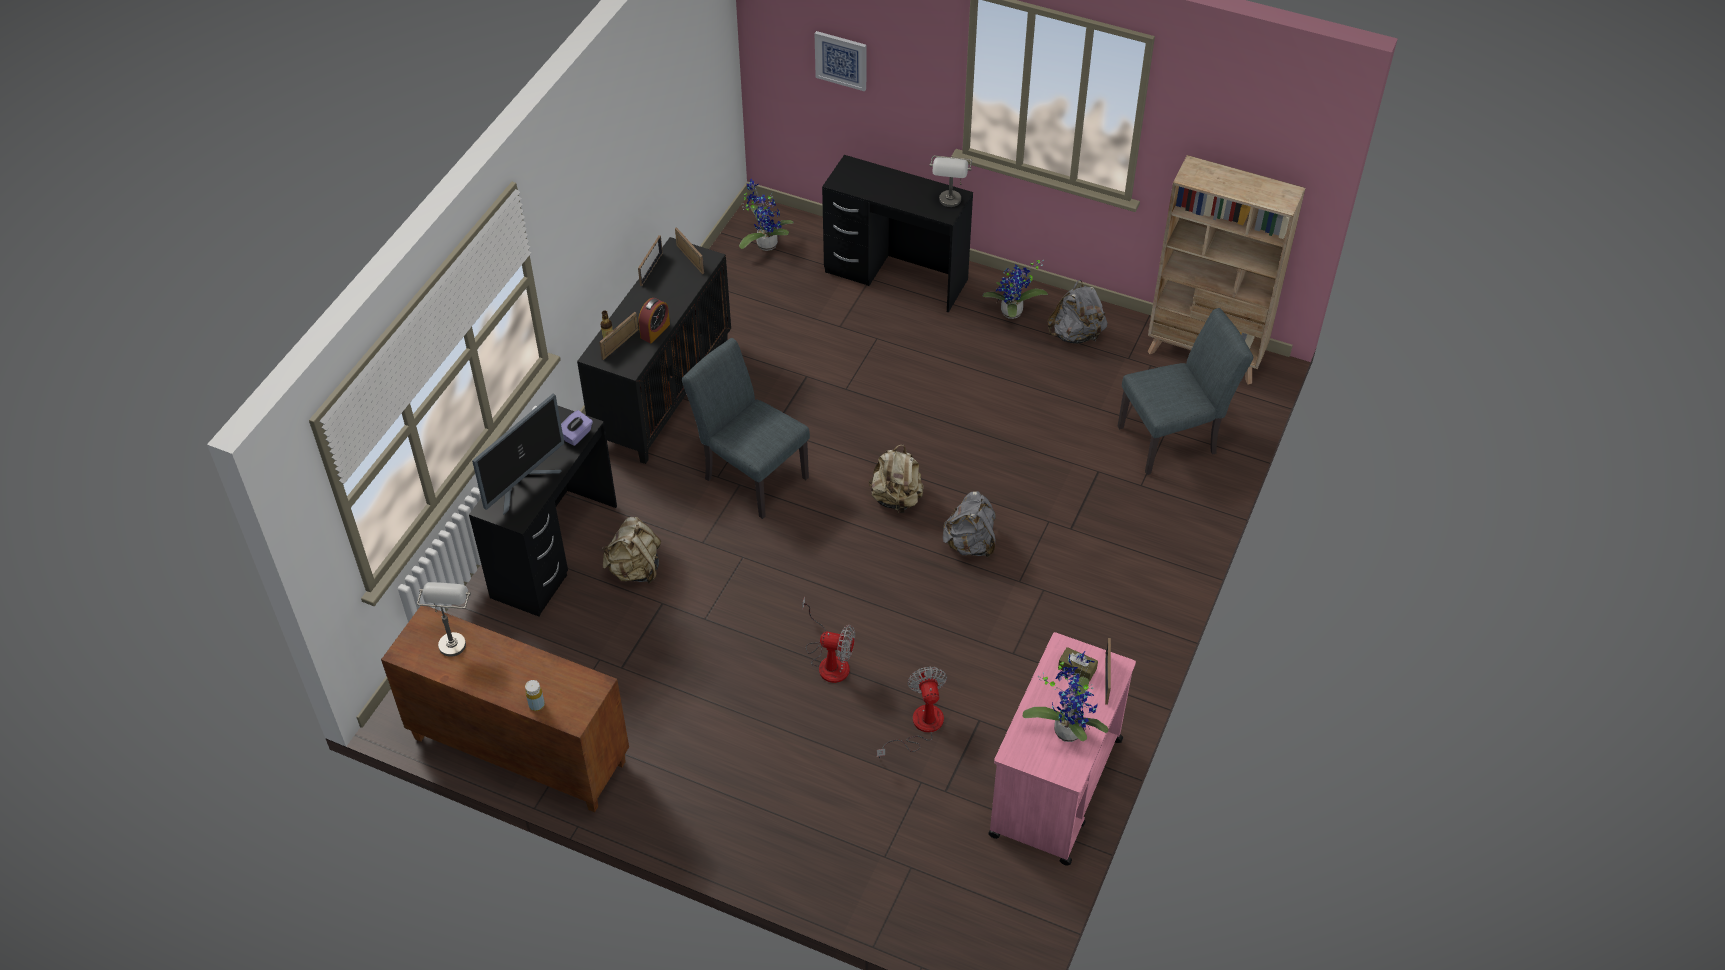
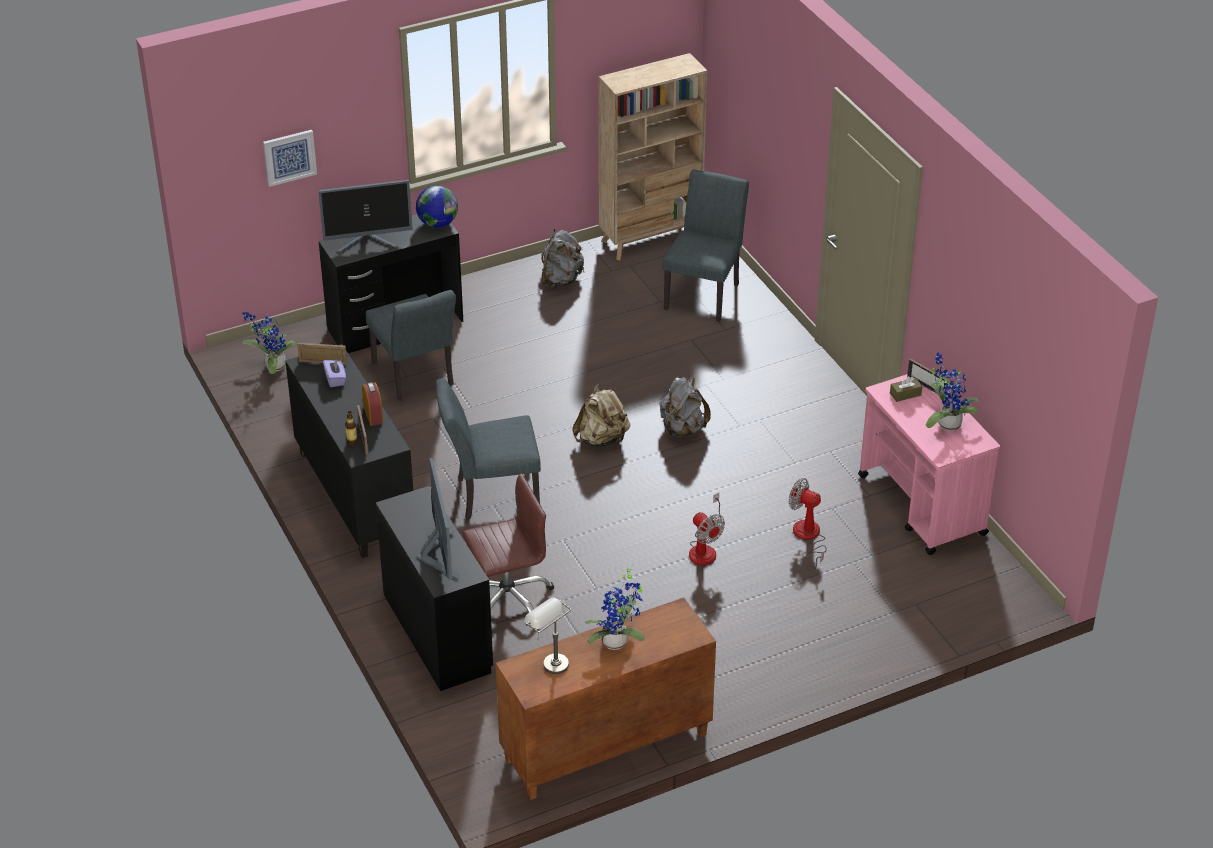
camera: 50 degrees left, 10 degrees down
(536, 705) = (662, 648): yellow bottle -> none
(576, 435) = (425, 505): purple tissue box -> purple tissue box (335, 379)
(635, 569) = (507, 600): beige backpack -> brown office chair
(651, 269) = (306, 385): picture frame -> none
(829, 660) = (705, 548): fan -> fan turned 90 degrees clockwise
(844, 332) = (415, 378): none -> grey chair
(875, 183) = (368, 242): none -> monitor
(950, 205) = (437, 223): grey table lamp -> globe
(1012, 314) = (505, 295): potted plant -> potted plant (618, 643)

